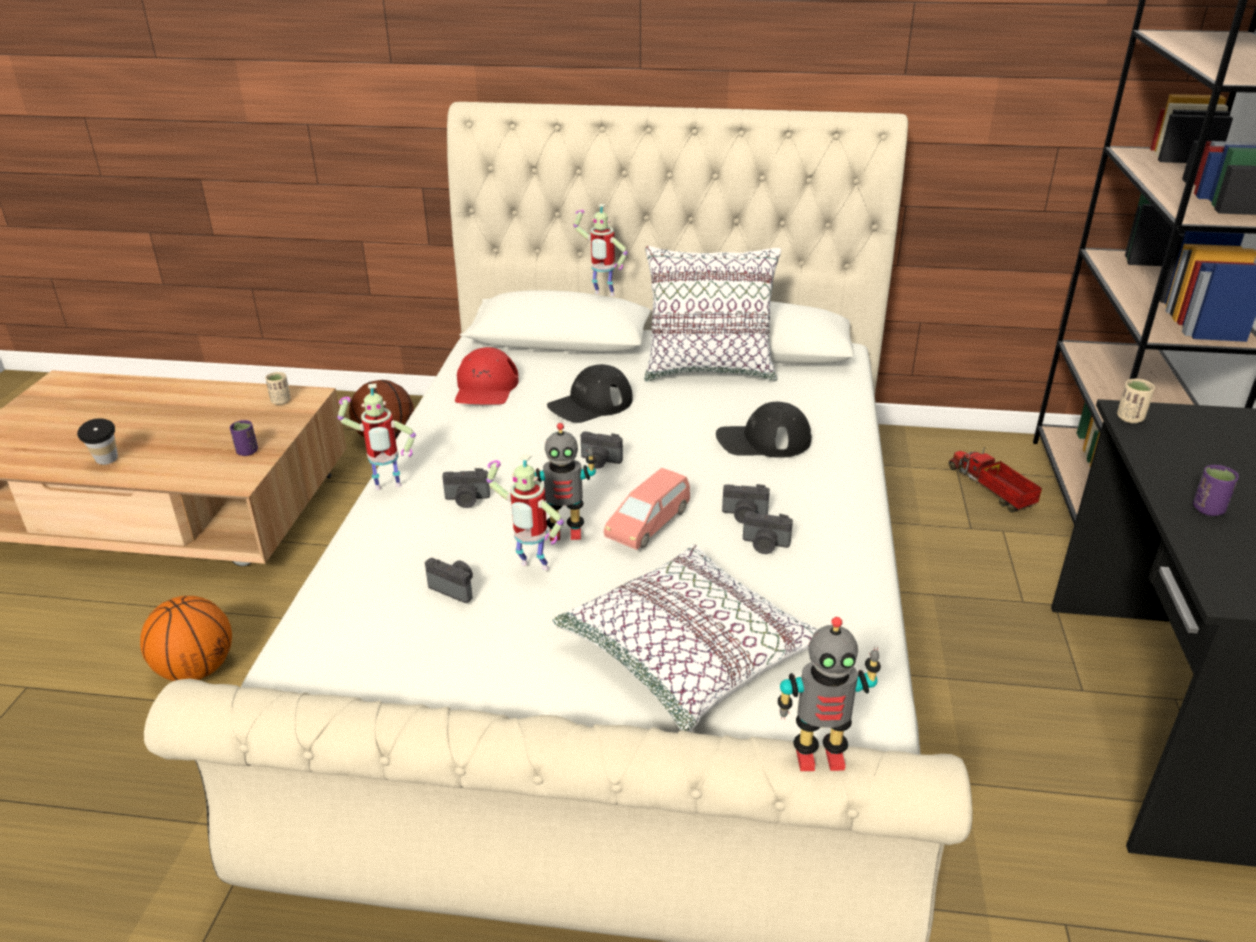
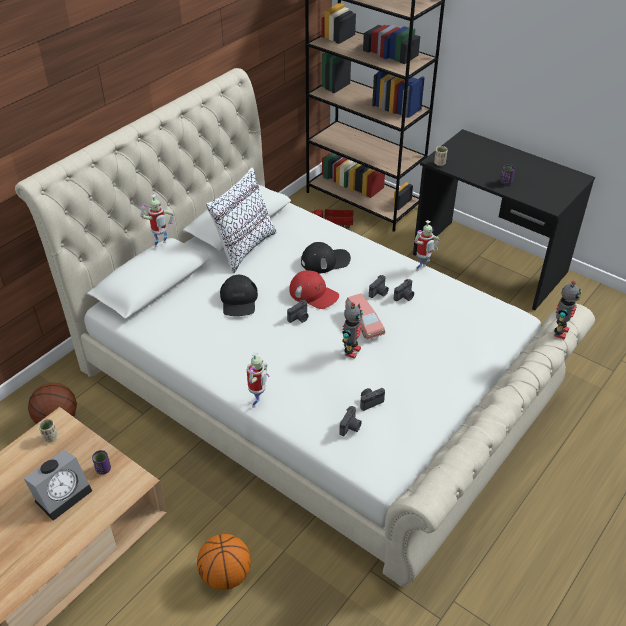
camera: 60 degrees left, 10 degrees up
(107, 463) = (46, 548): cup -> none
(195, 442) = (63, 494): none -> alarm clock
(467, 500) = (295, 375): camera -> camera (351, 427)
(486, 388) = (183, 332): red cap -> red cap (314, 294)
(531, 568) = (371, 372): toy robot -> toy robot (422, 269)
(689, 653) = (457, 348): white pillow -> none
(763, 440) = (325, 261): black cap -> black cap turned 135 degrees counterclockwise

